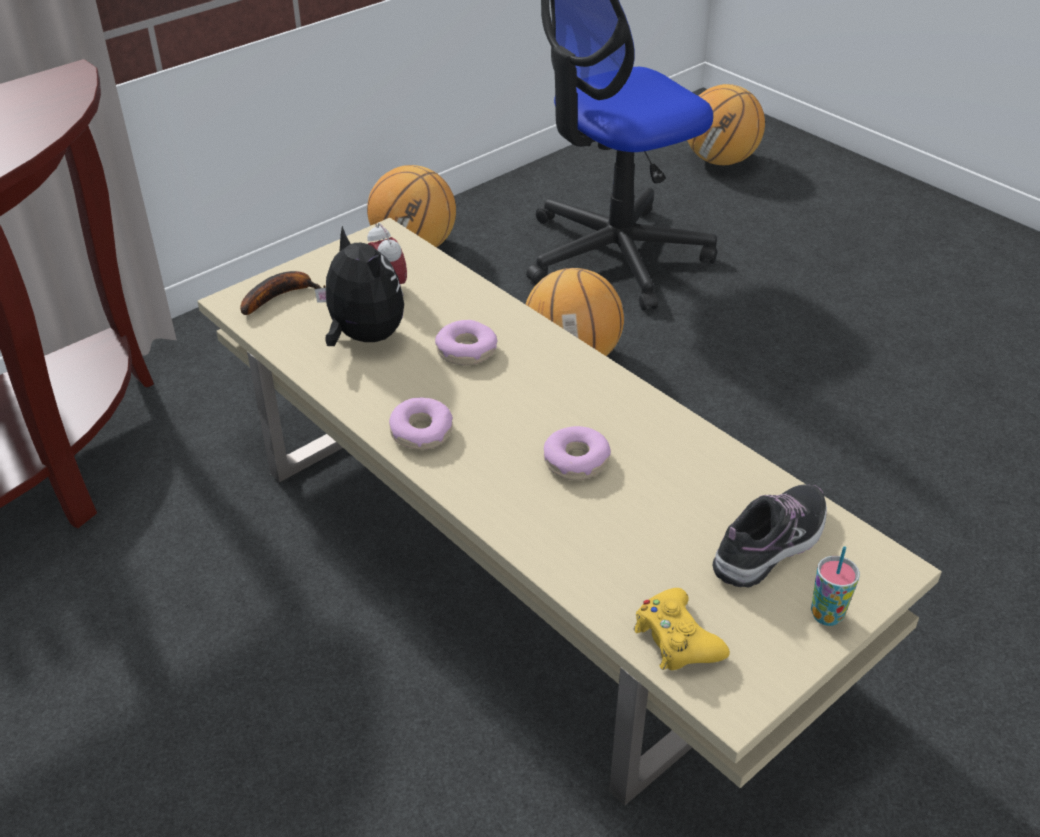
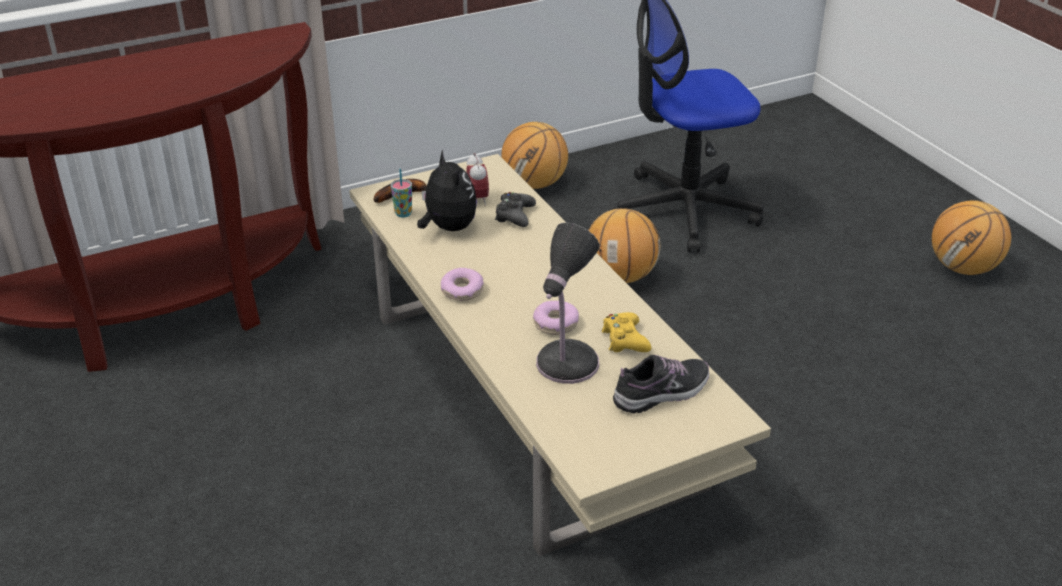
camera: 15 degrees right, 5 degrees down
(450, 304) = (514, 215): none -> black game controller
(466, 351) = (513, 246): donut -> none
(617, 527) = (564, 365): none -> table lamp
(676, 639) = (572, 433): yellow game controller -> yellow game controller (625, 340)
(720, 160) = (800, 151): basketball -> basketball (963, 268)
(826, 615) = (677, 438): cup -> cup (403, 213)

